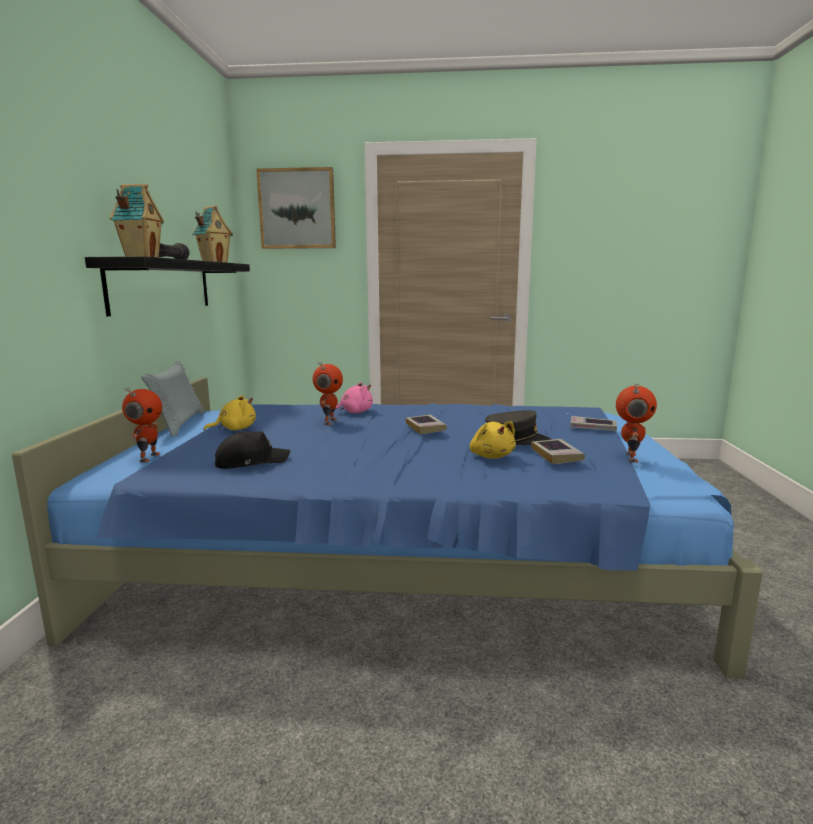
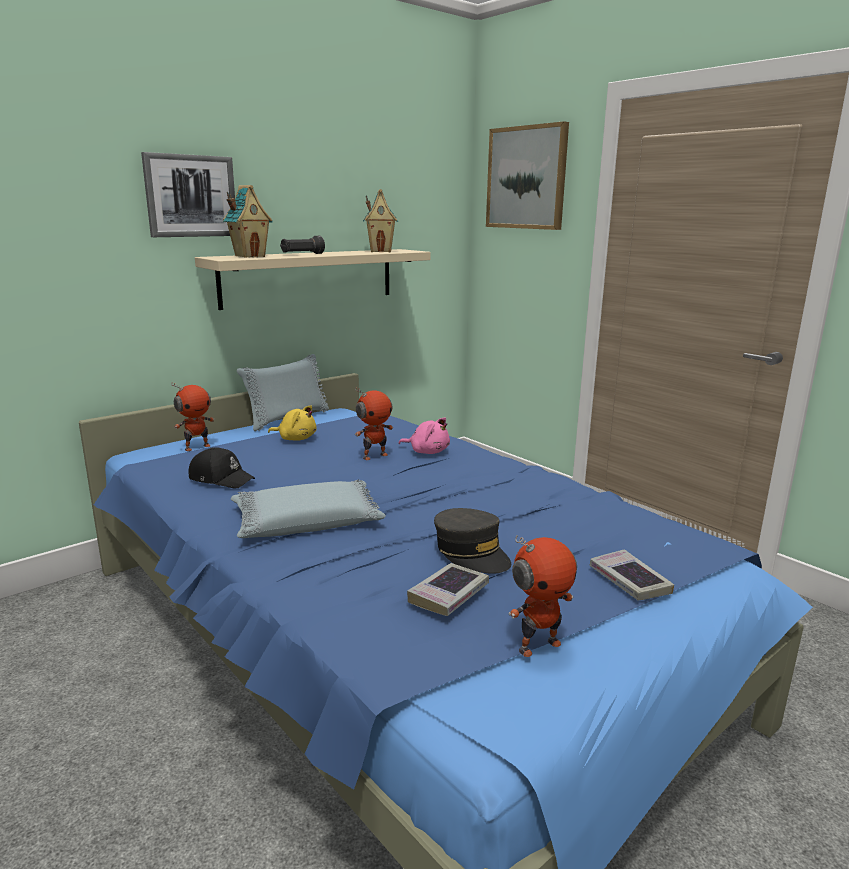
camera: 45 degrees right, 5 degrees up
(76, 189) = (191, 196): none -> picture
(162, 286) = (309, 277): black shelf -> beige shelf
(385, 458) = (307, 518): none -> blue pillow
(425, 428) = (425, 497): book -> none
(491, 456) = (393, 561): yellow plush toy -> none

